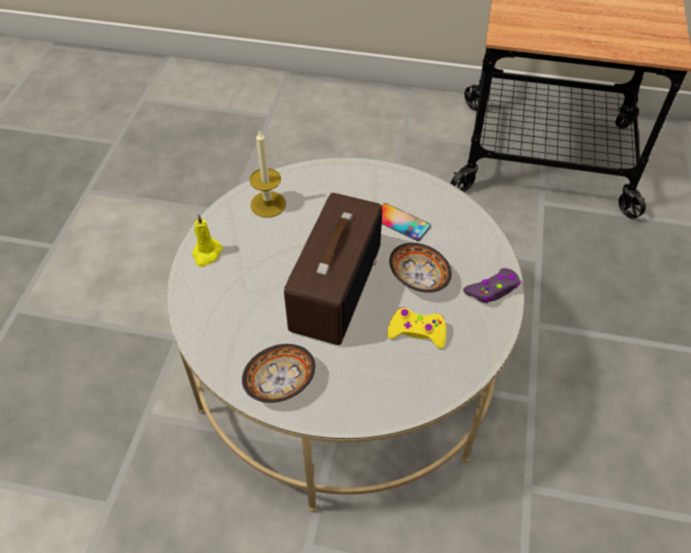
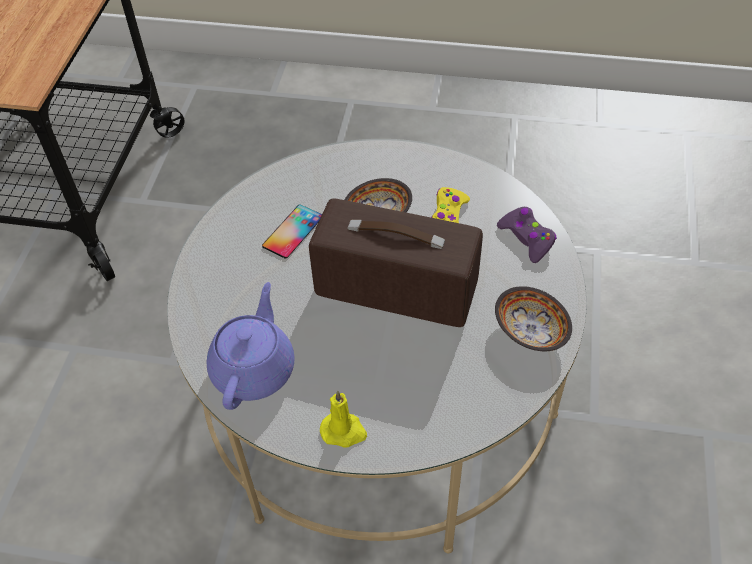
camera: 90 degrees left, 0 degrees up
(268, 204) = (254, 369): candle -> purple teapot
(492, 290) = (390, 160): purple game controller -> purple game controller (527, 238)

